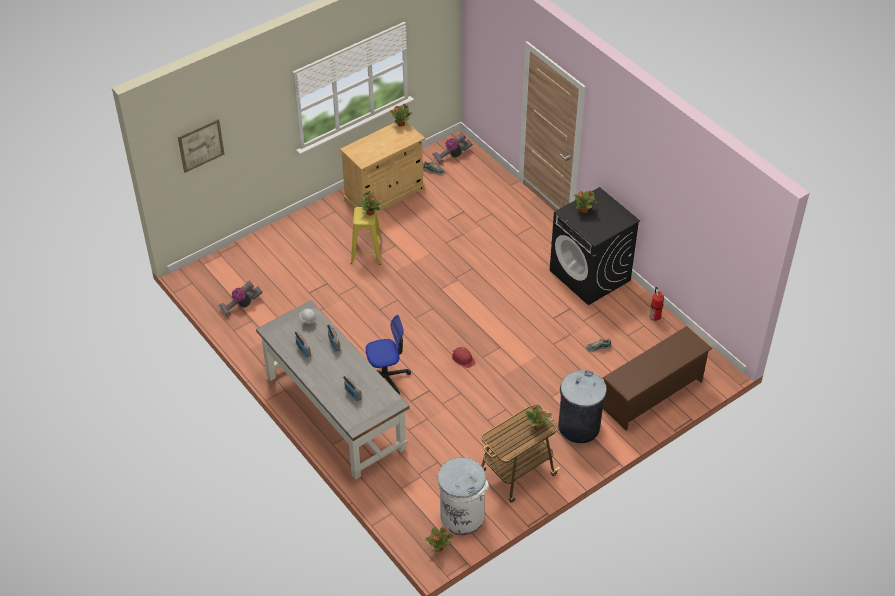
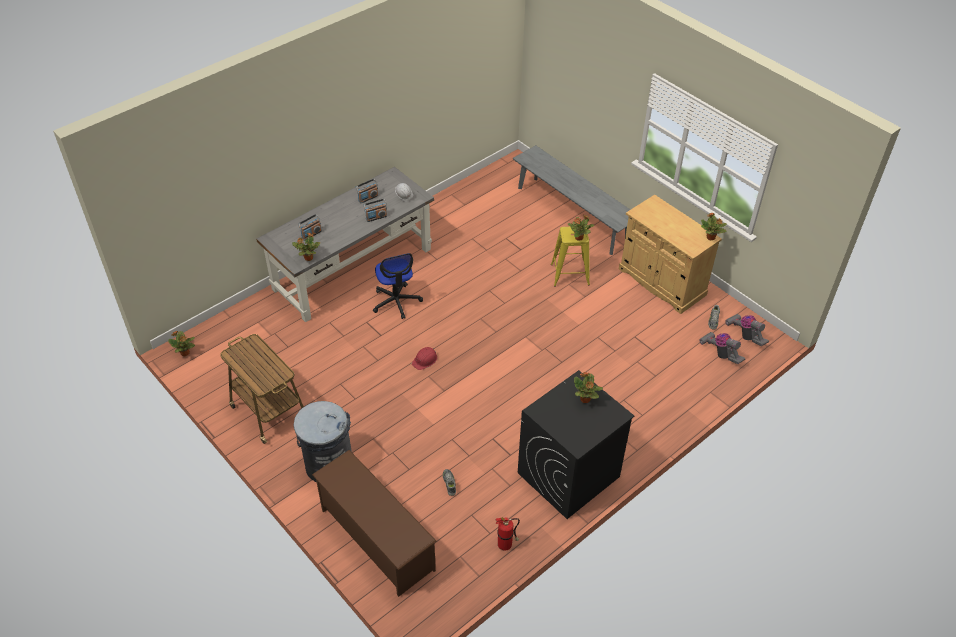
camera: 85 degrees right, 0 degrees up
(201, 145) = (563, 57): picture -> none
(241, 305) = (483, 195): vacuum cleaner -> vacuum cleaner (720, 353)
(284, 242) = (572, 215): none -> grey bench
(462, 516) = (220, 368): white trash can -> none
(538, 427) = (262, 380): potted plant -> potted plant (308, 258)

